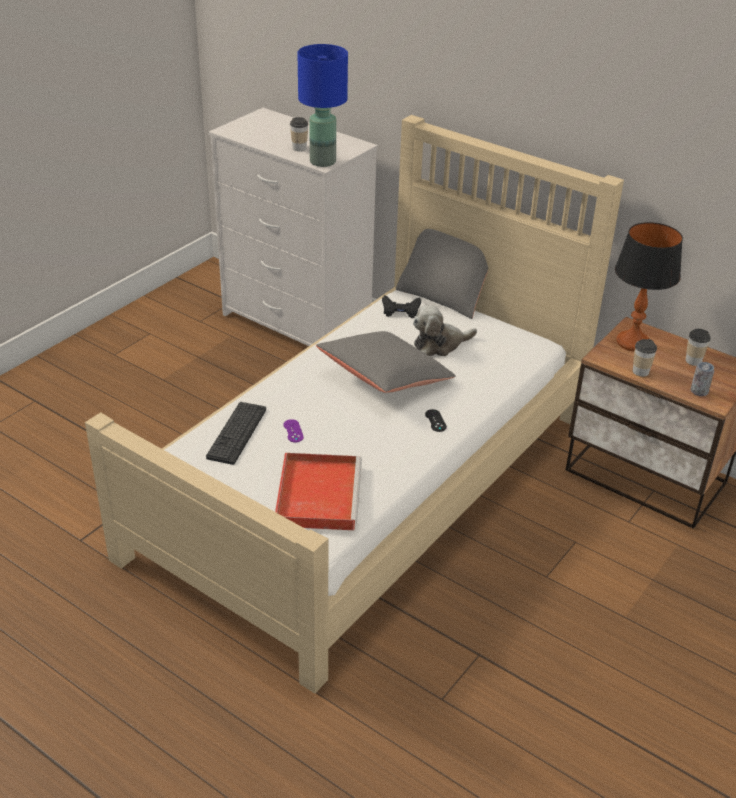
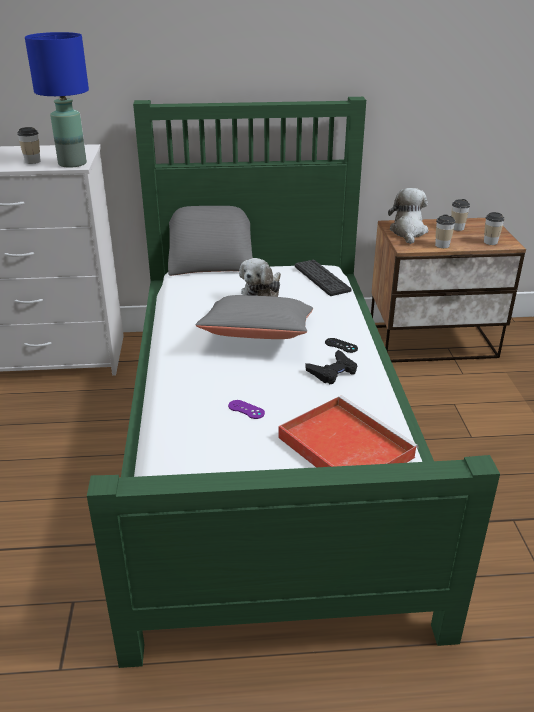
camera: 40 degrees left, 5 degrees down
(237, 433) = (199, 438): keyboard -> keyboard (322, 278)
(366, 482) = (267, 445): beige bed -> green bed
(400, 310) = (196, 286): black game controller -> black game controller (332, 372)
(632, 342) = (408, 232): table lamp -> plush toy
(699, 391) = (490, 242): can -> cup

